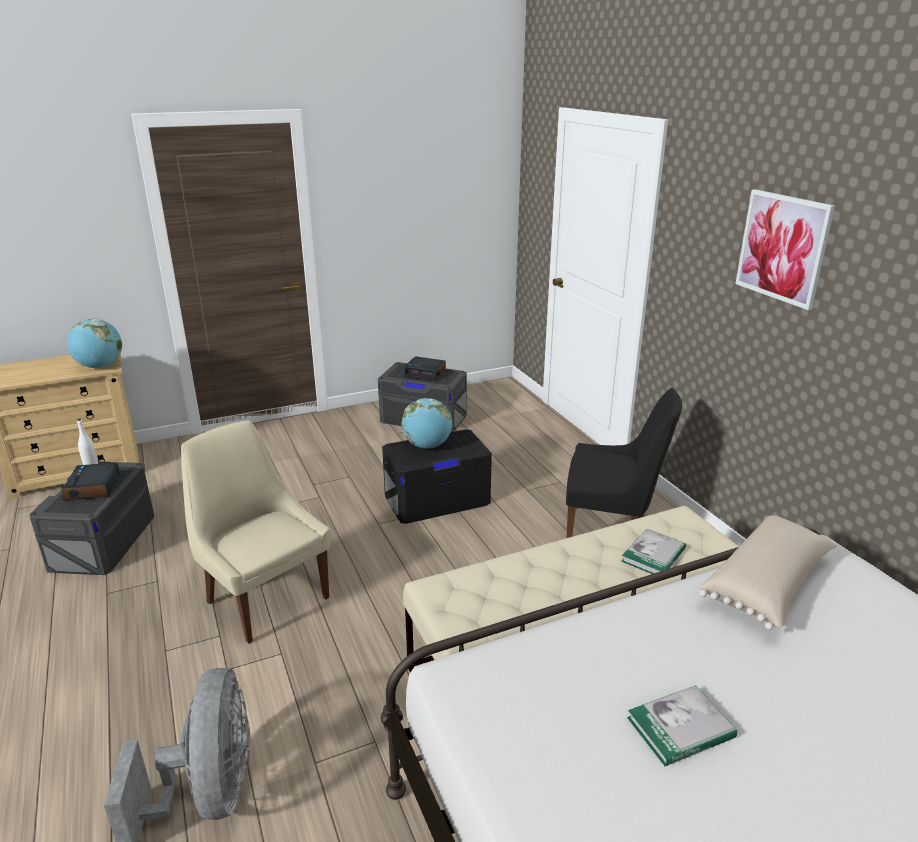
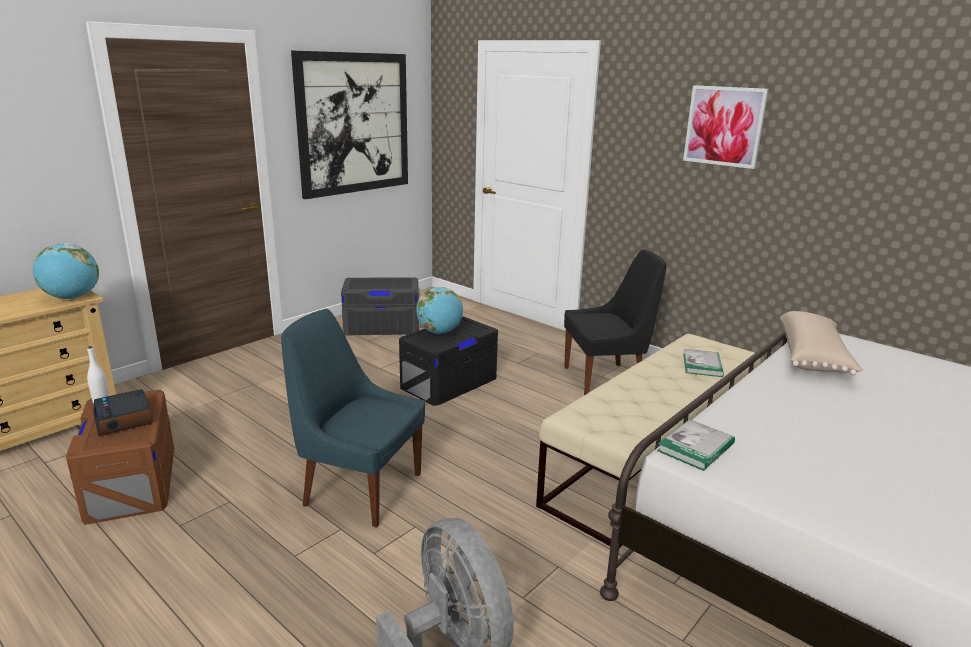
camera: 25 degrees left, 5 degrees down
(103, 541) = (132, 482): grey storage box -> brown storage box
(265, 598) = (359, 488): beige chair -> blue chair
(416, 200) = (354, 124): none -> picture
(425, 373) = (382, 282): alarm clock -> none
(680, 728) = (860, 443): book -> book (695, 447)

